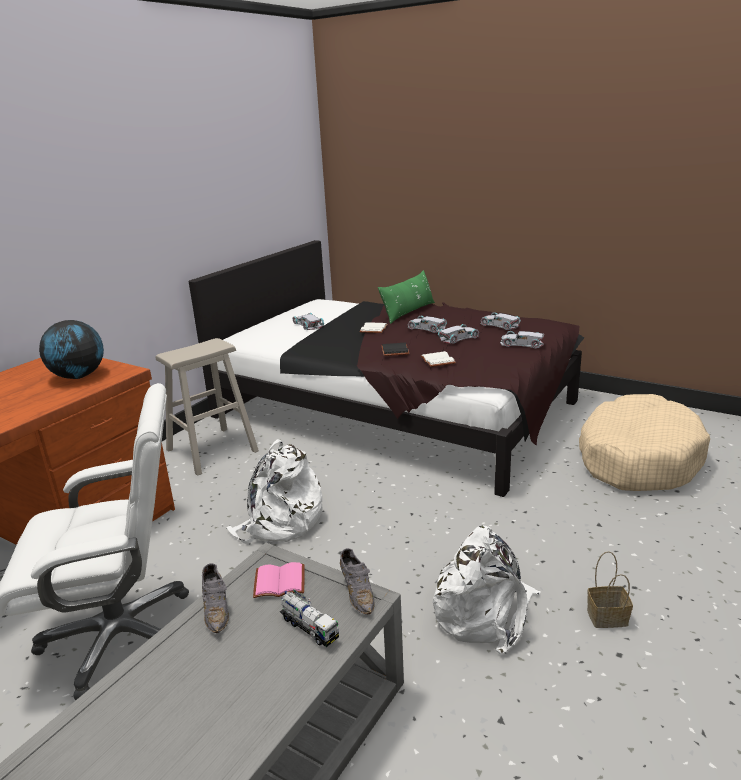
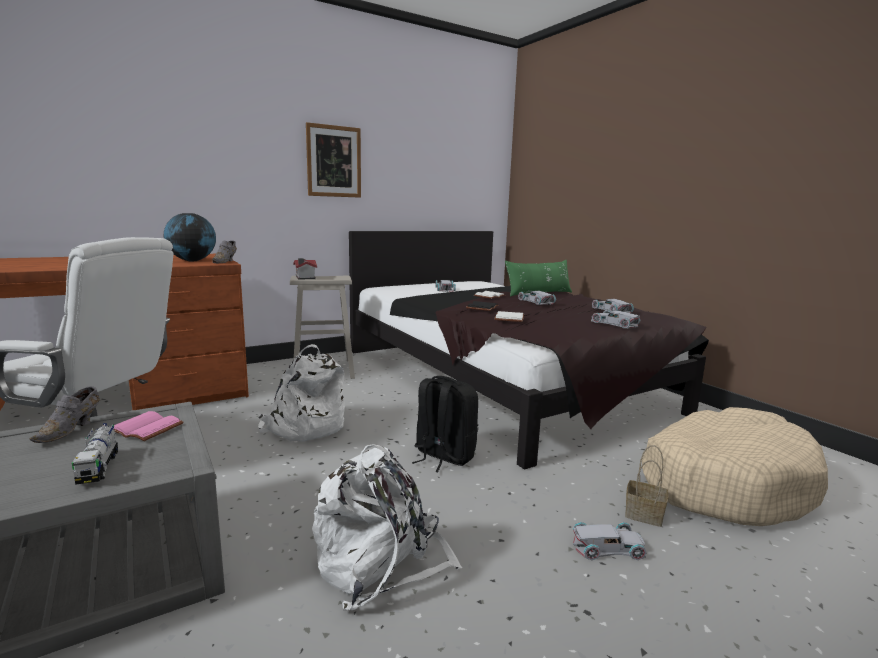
camera: 25 degrees right, 10 degrees down
(159, 200) = (334, 161): none -> picture
(179, 355) = (304, 277): none -> toy house
(357, 593) = (182, 457): grey shoe -> grey shoe (225, 262)
(433, 507) = (443, 456): none -> black backpack
(459, 338) = (555, 310): white toy car -> white toy car (608, 548)
(608, 617) = (517, 630): basket -> basket (645, 515)

